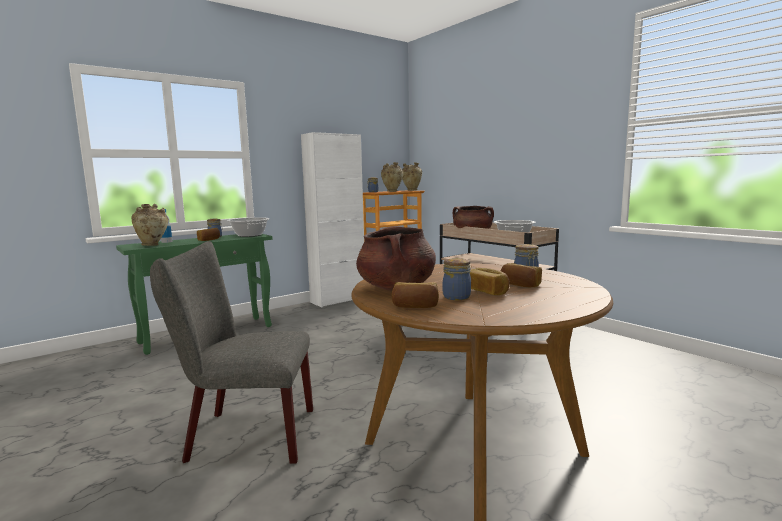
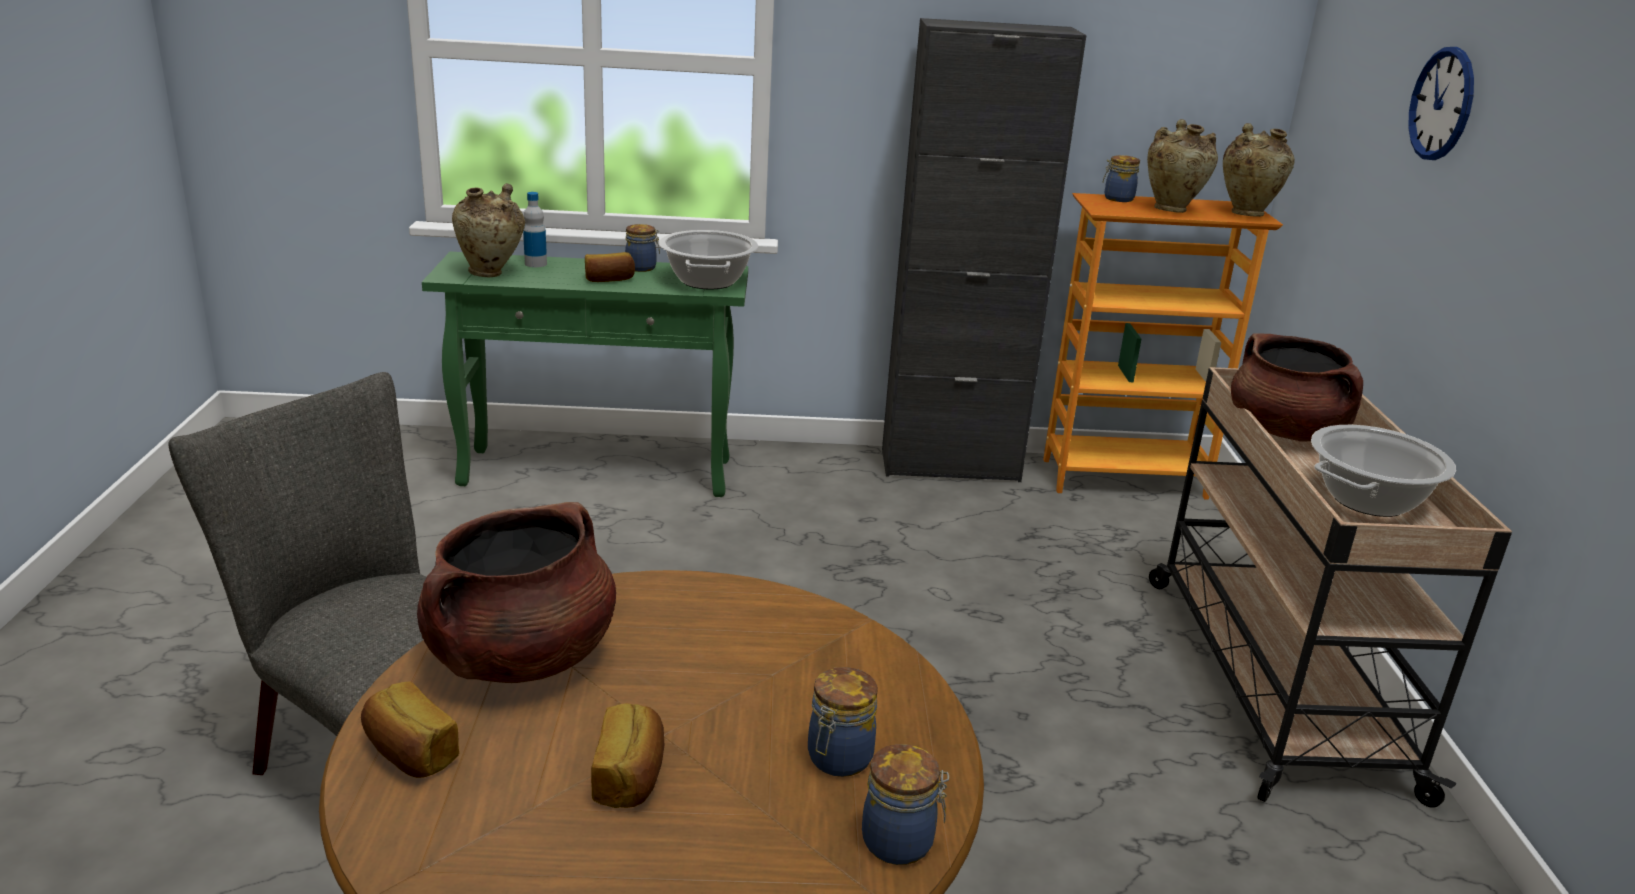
camera: 35 degrees right, 15 degrees up
(338, 300) = (950, 465): white cabinet -> black cabinet
(457, 297) = (539, 762): jar -> jar (901, 842)
(476, 136) = (1441, 104): none -> wall clock
(520, 285) = (751, 786): bread -> none

